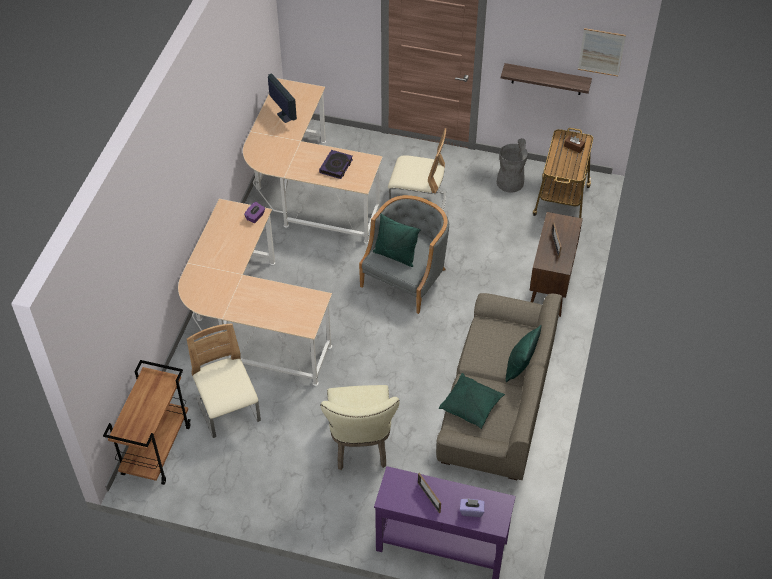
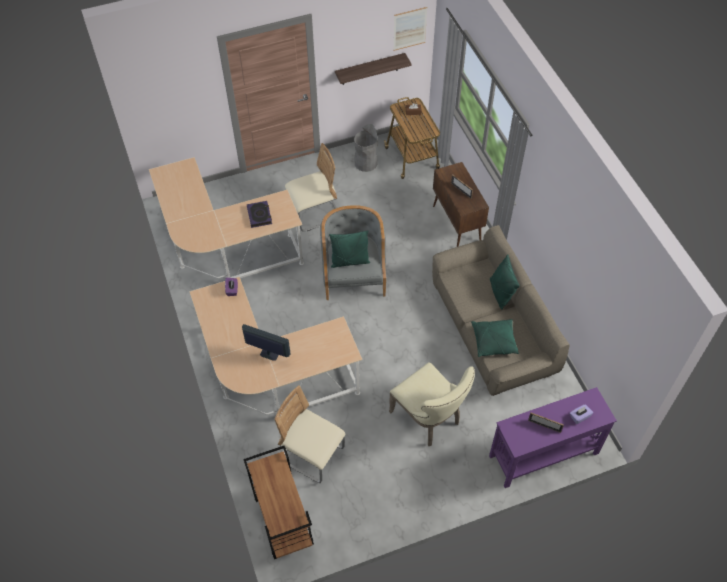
camera: 35 degrees left, 5 degrees up
(284, 116) = (182, 197): monitor -> monitor (268, 354)

